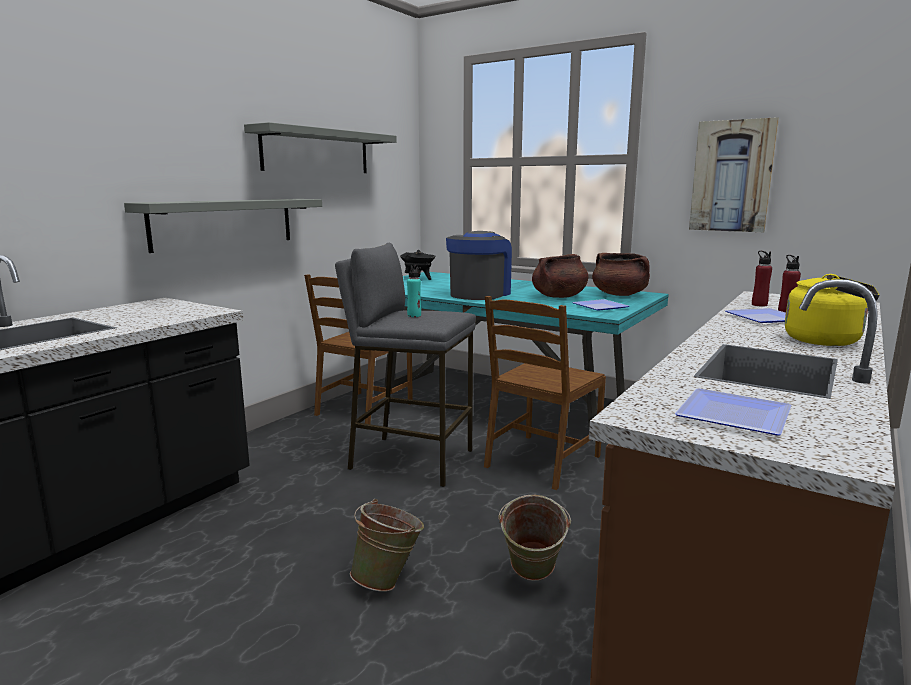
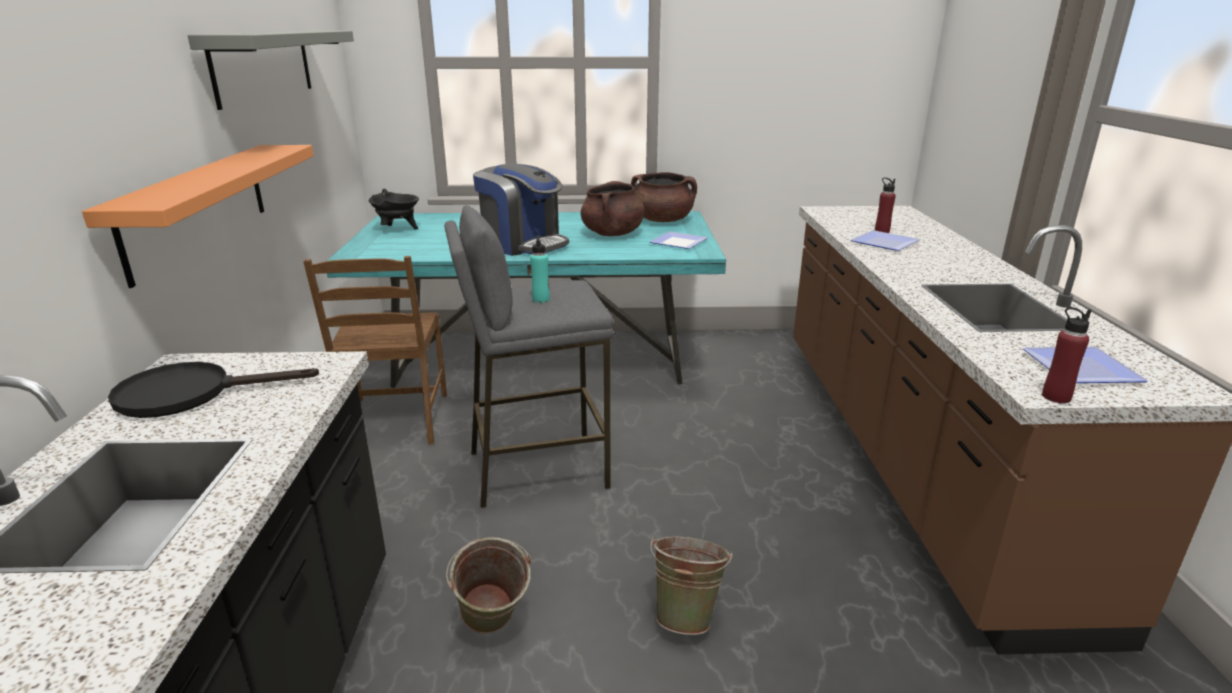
camera: 35 degrees left, 10 degrees up
(137, 310) = (191, 394): none -> black frying pan
(224, 223) = (198, 207): grey shelf -> orange shelf
(480, 294) = (523, 244): coffee machine -> coffee machine turned 135 degrees clockwise
(531, 578) = (795, 551): green bucket -> green bucket (493, 629)
(541, 461) = (664, 424): brown chair -> none
(732, 176) = (760, 83): picture -> none
(759, 305) = (847, 225): red bottle -> red bottle (1056, 397)
(827, 341) = (968, 263): yellow kettle -> none

